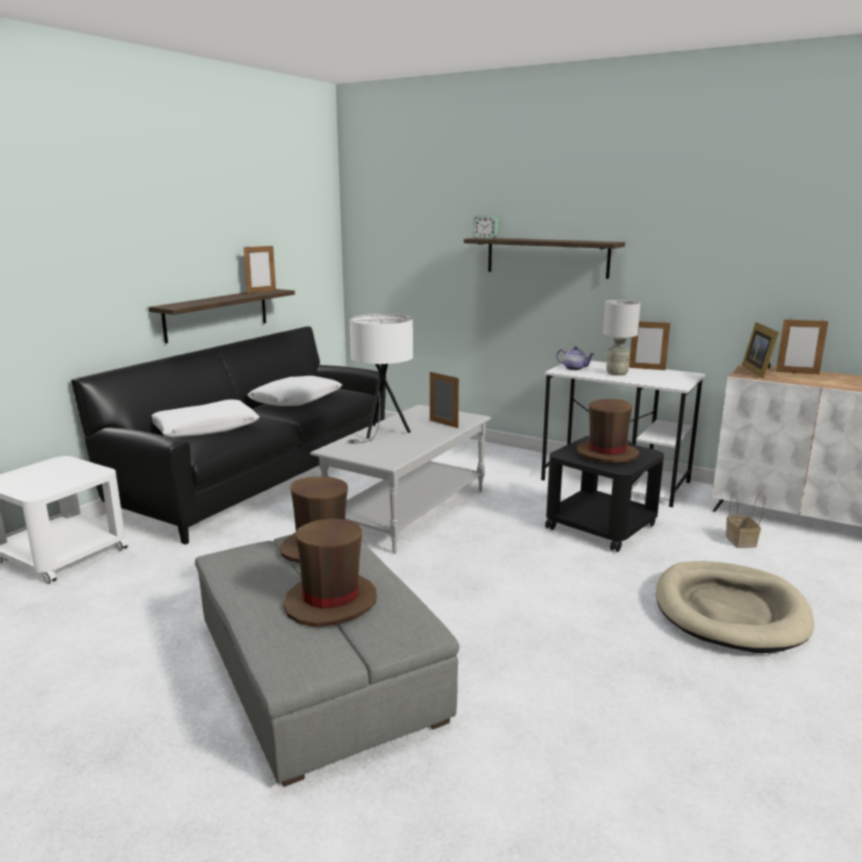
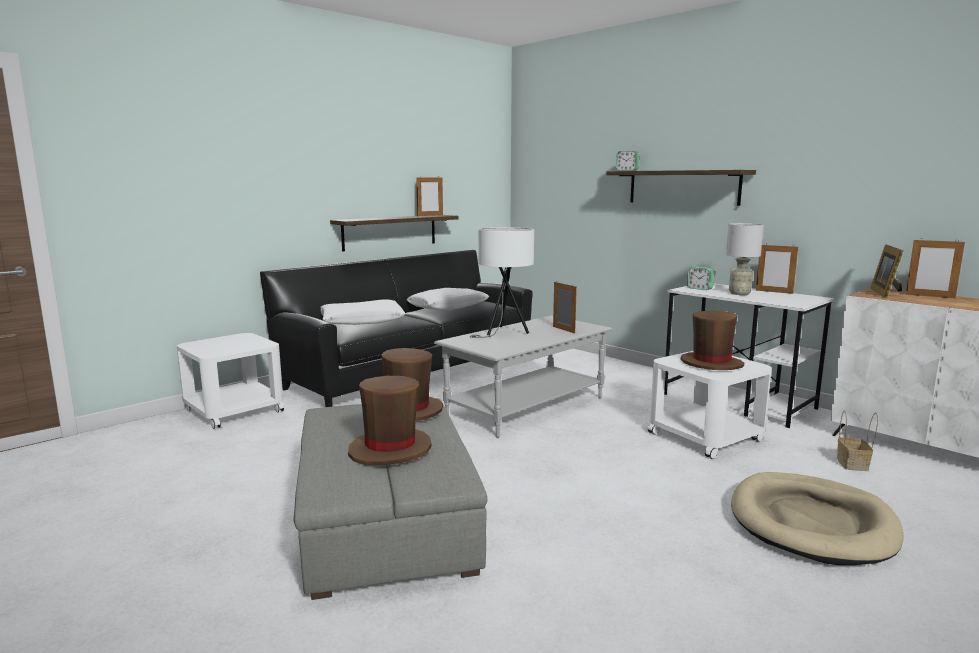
camera: 15 degrees right, 5 degrees down
(574, 368) = (699, 288): teapot -> alarm clock
(601, 526) = (705, 436): black side table -> white side table

